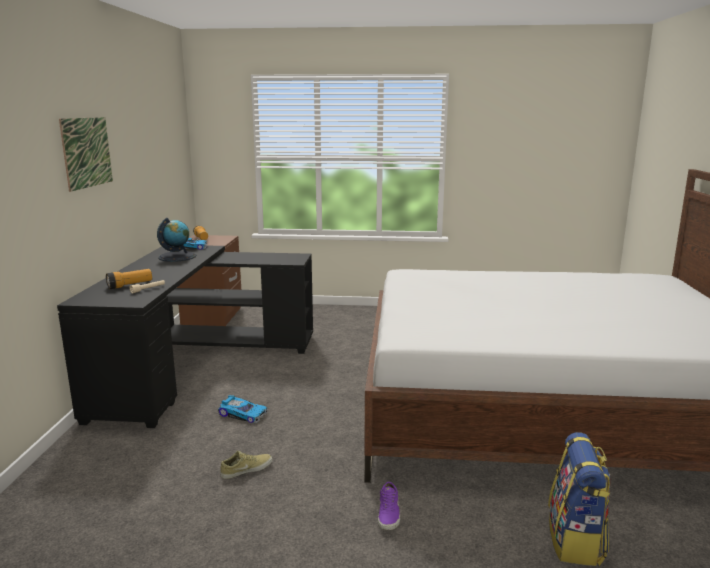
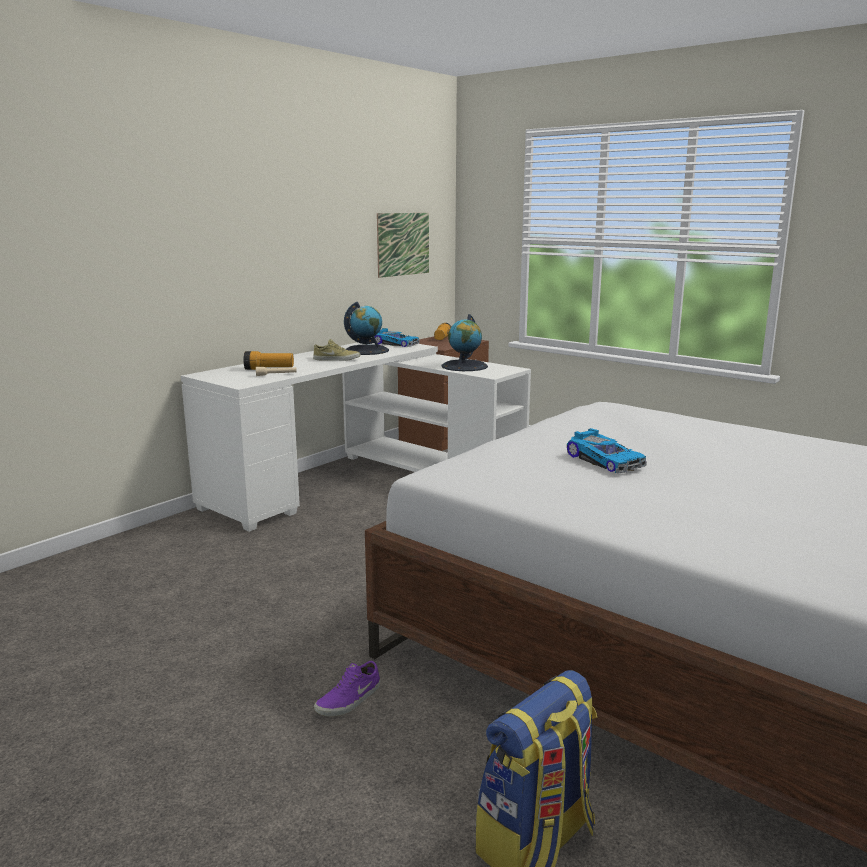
camera: 35 degrees right, 0 degrees up
(87, 152) = (254, 216): picture -> picture (403, 244)
(195, 363) = (363, 481): black desk -> white desk
(243, 414) = (343, 543): toy car -> toy car (606, 460)
(246, 469) = (275, 597): beige shoe -> beige shoe (337, 359)
(264, 258) = (464, 366): none -> globe

